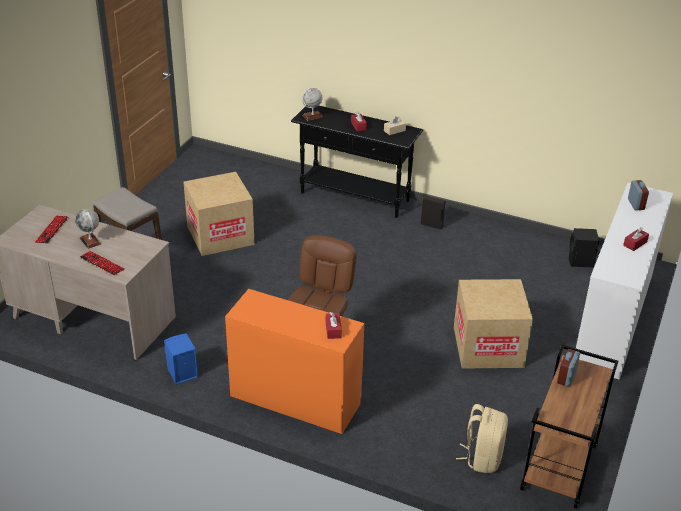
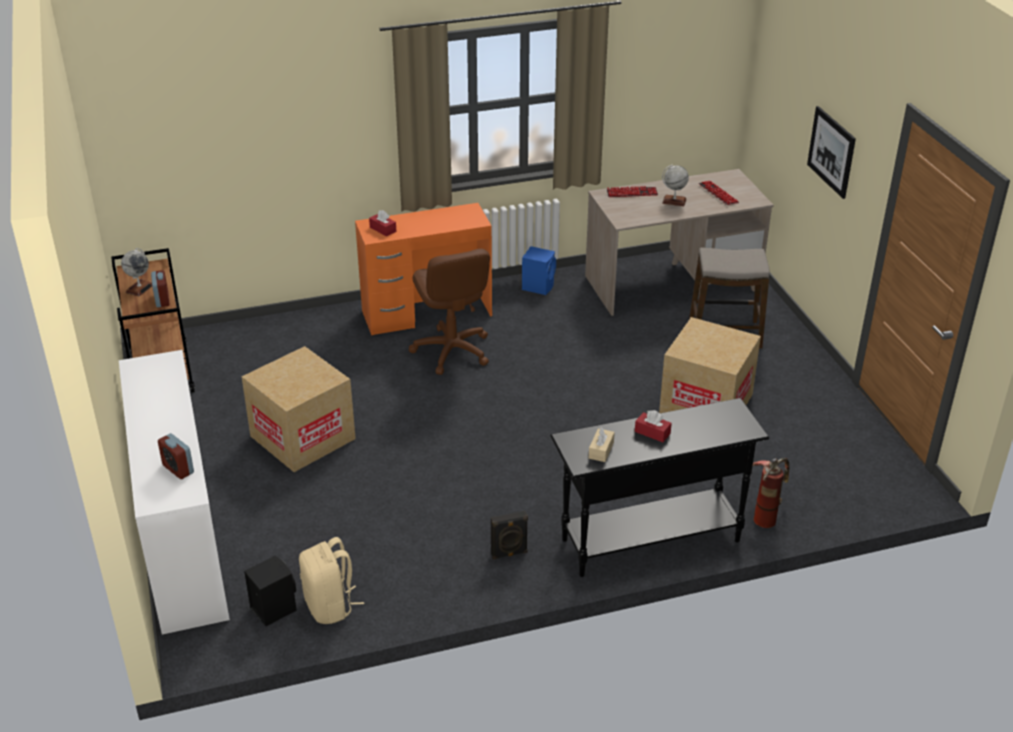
camera: 140 degrees right, 0 degrees up
(54, 104) = (831, 151): none -> picture
(284, 179) = (766, 514): none -> fire extinguisher
(312, 116) = (726, 416): globe -> globe (140, 288)
(482, 458) = (233, 348): beige backpack -> beige backpack (330, 606)
(635, 244) = (151, 410): red tissue box -> none

